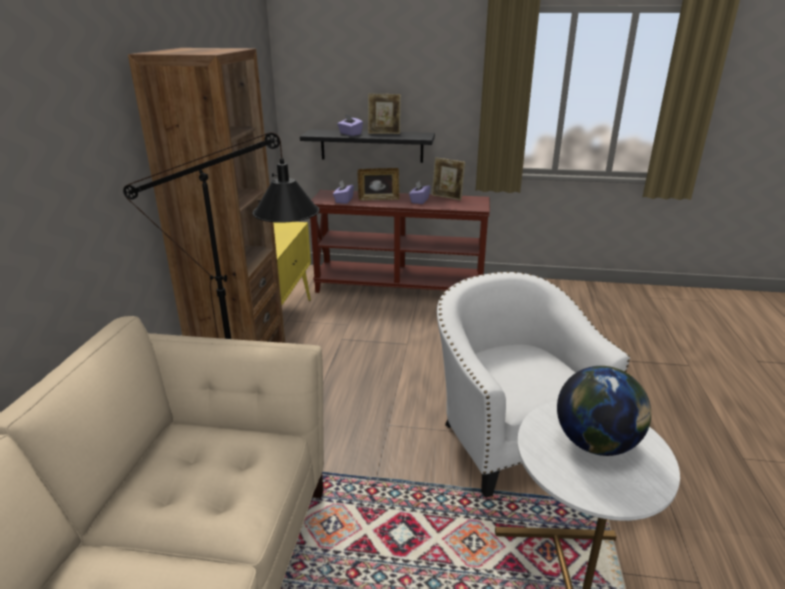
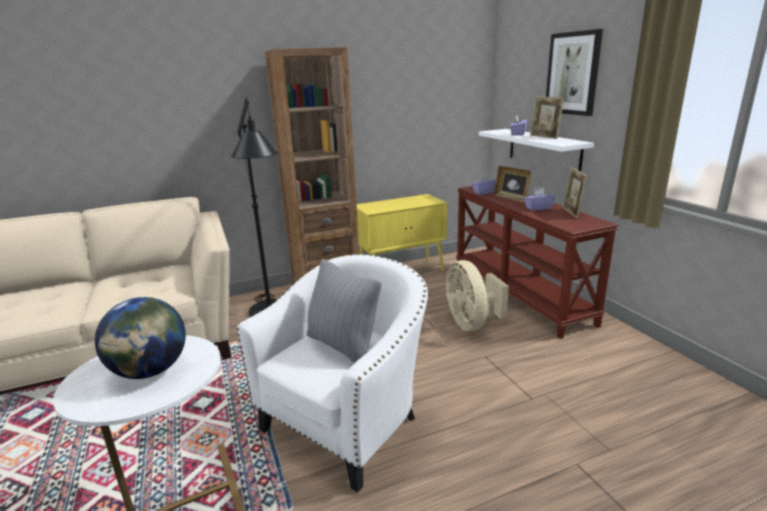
camera: 60 degrees right, 5 degrees down
(371, 146) = (543, 150): black shelf -> white shelf
(401, 70) = (573, 73): none -> picture
(421, 325) = (471, 323): none -> beige fan
(518, 365) = (343, 346): none -> grey pillow

